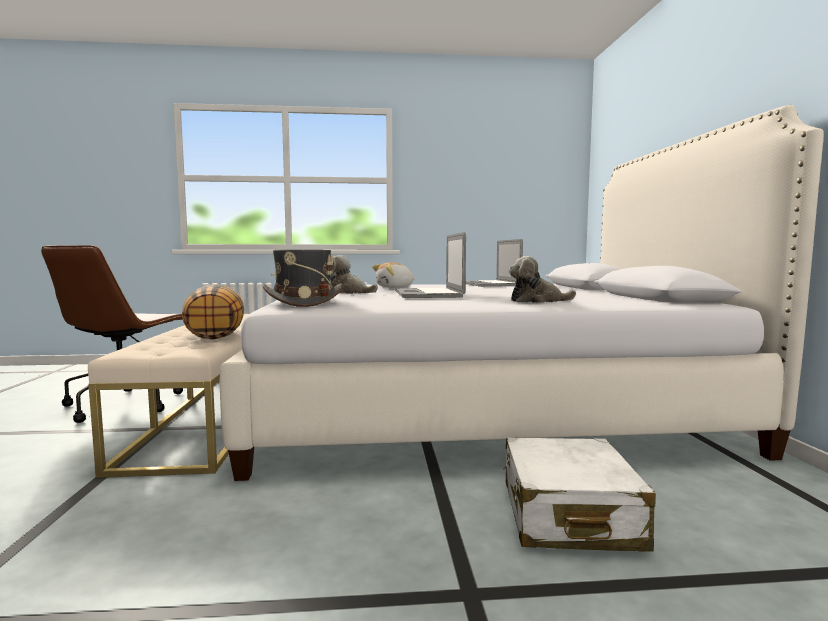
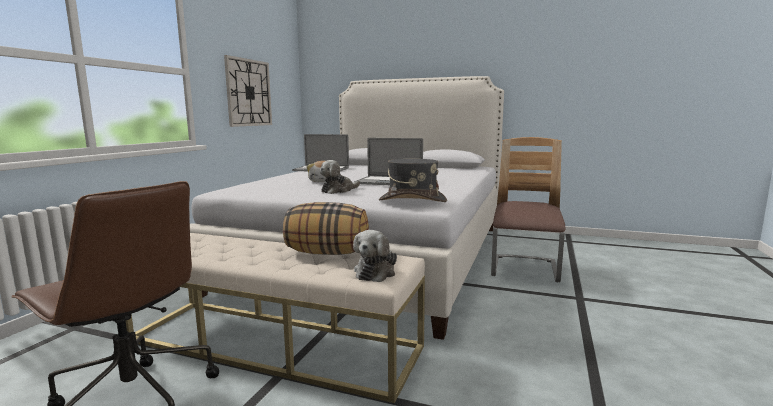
camera: 65 degrees left, 5 degrees up
(479, 196) = (248, 93): none -> wall clock
(537, 301) = (450, 176): plush toy -> plush toy (376, 272)
(568, 514) = (524, 270): white suitcase -> chair

